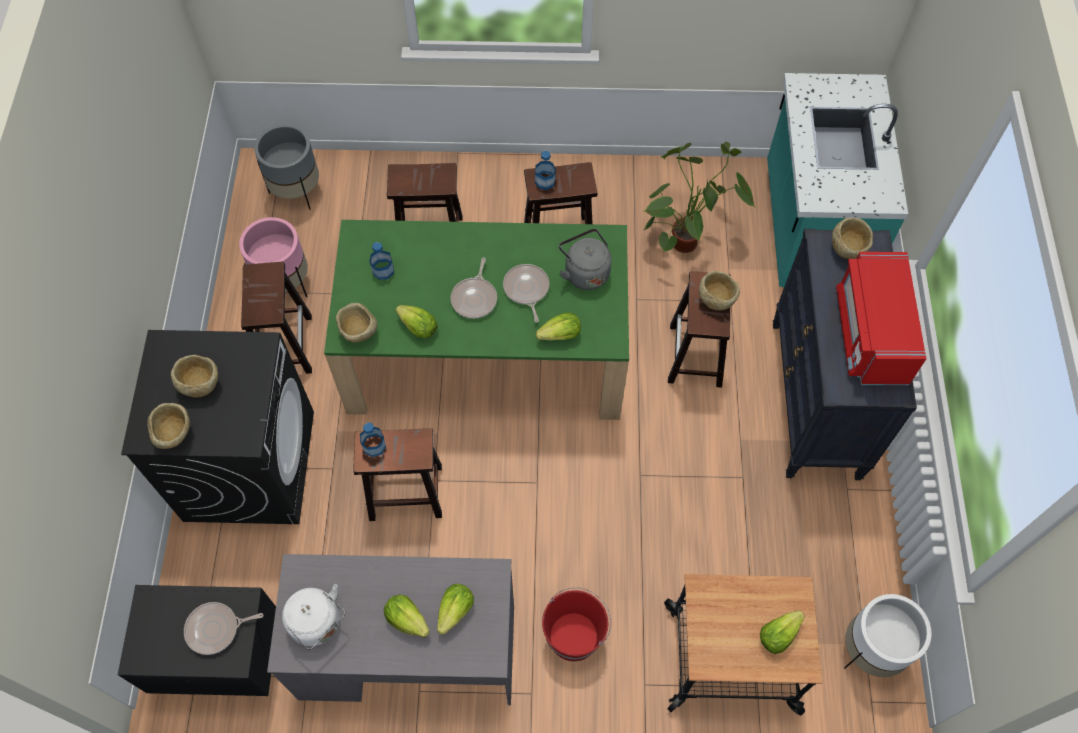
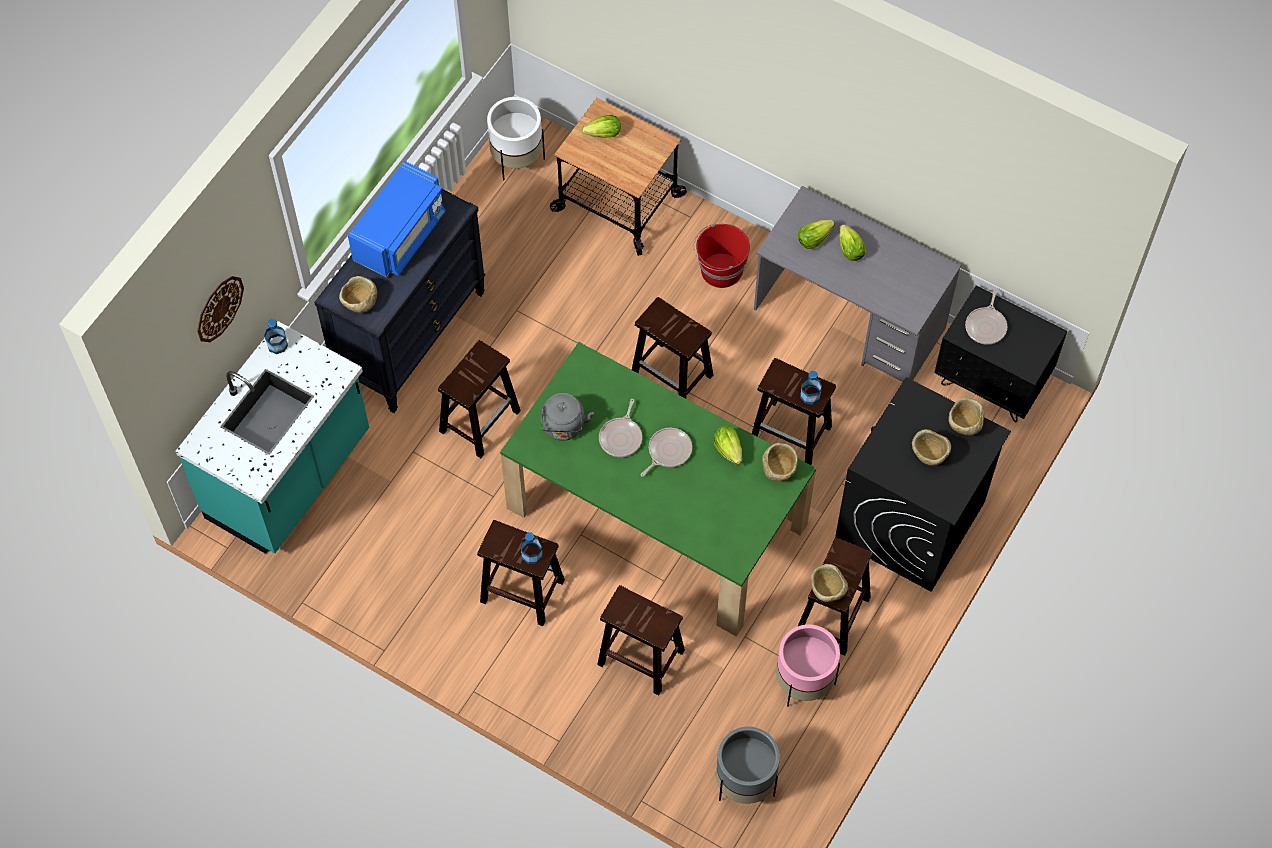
camera: 150 degrees left, 0 degrees up
(216, 629) = (986, 326): frying pan -> frying pan turned 90 degrees clockwise
(318, 624) = (912, 276): white kettle -> none
(383, 270) = (730, 515): bottle -> bottle (277, 345)
(551, 490) = (673, 376): none -> brown stool
(560, 335) = (619, 386): lettuce -> none
(685, 232) = (402, 535): potted plant -> none
(716, 299) = (465, 373): beige bowl -> beige bowl (827, 590)
(871, 334) = (400, 235): red microwave -> blue microwave
(942, 81) = (219, 308): none -> wall clock

